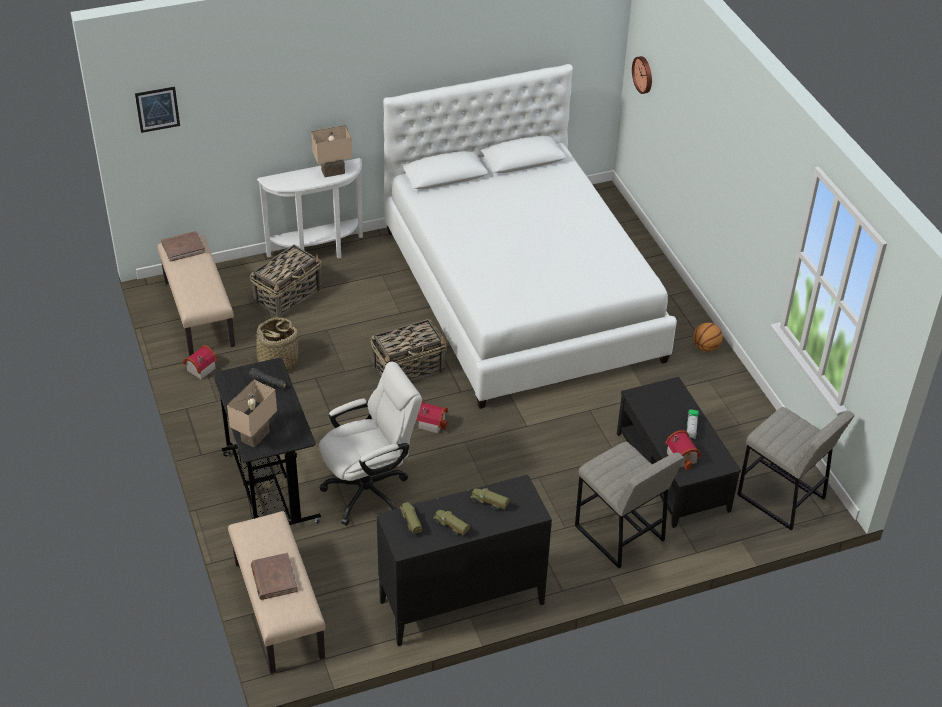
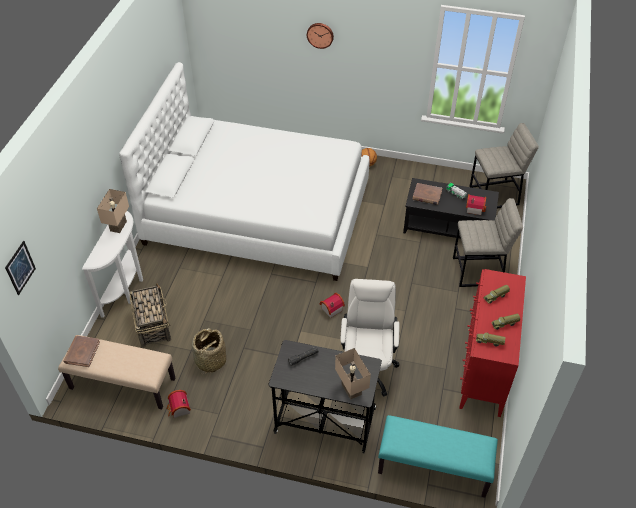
camera: 55 degrees left, 5 degrees up
(274, 578) = (449, 448): brown book -> brown book (427, 195)
(277, 609) = (433, 467): beige bench -> turquoise bench
(409, 369) = (276, 296): basket -> none
(460, 601) = (483, 368): black dresser -> red dresser
(643, 74) = (217, 42): wall clock -> wall clock (320, 35)

